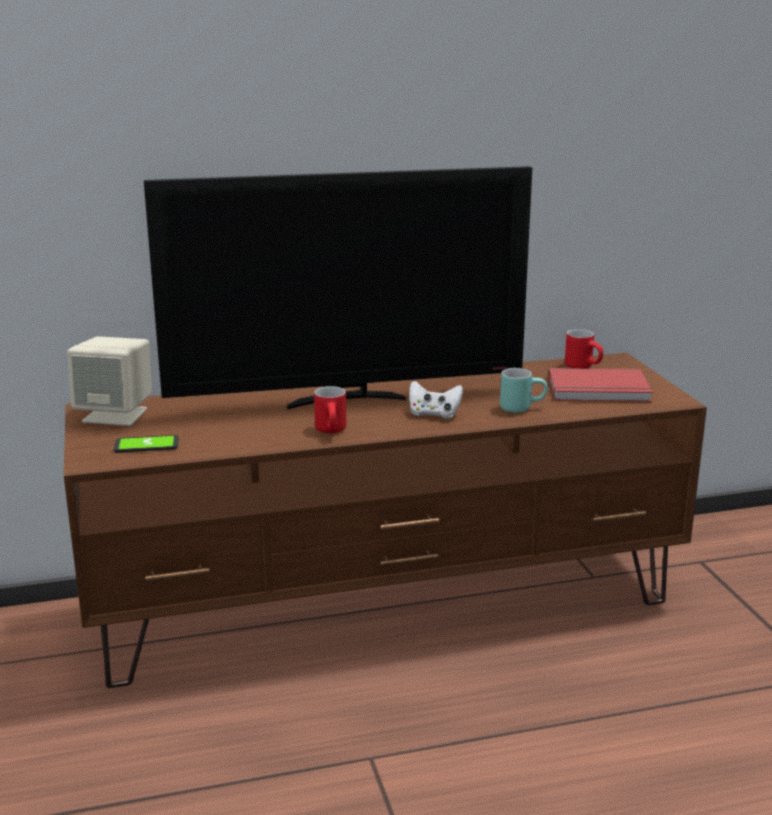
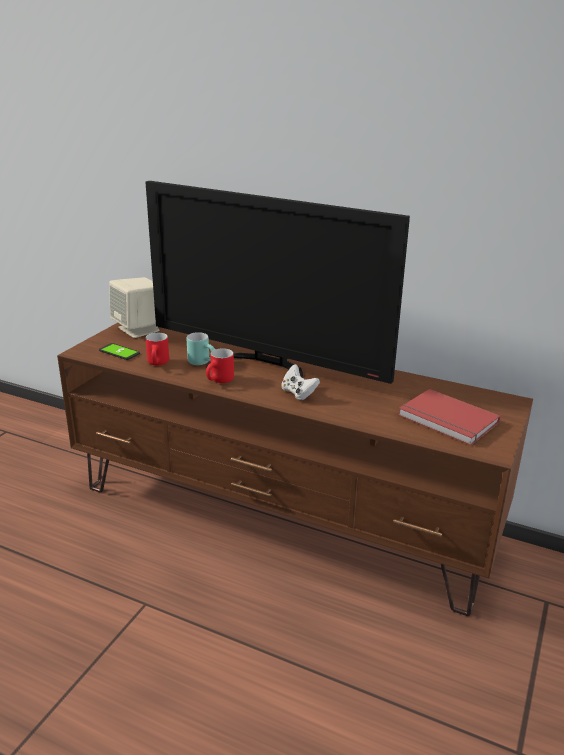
camera: 40 degrees right, 5 degrees up
(521, 407) = (364, 411): turquoise mug -> turquoise mug (203, 362)
(584, 367) = (472, 398): red mug -> red mug (159, 364)

